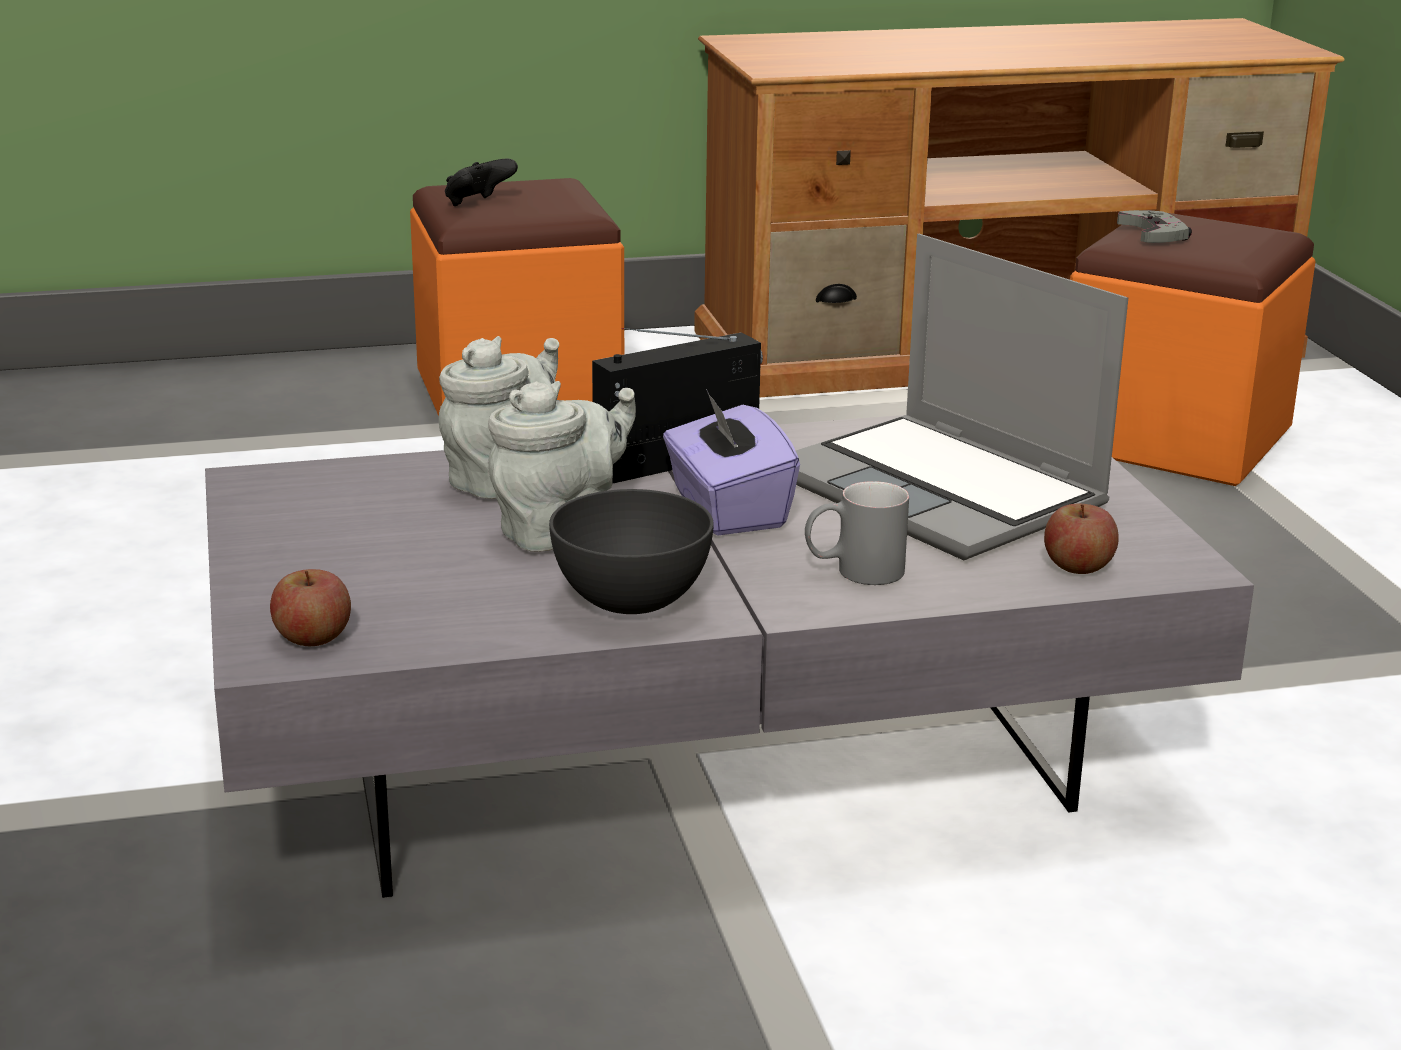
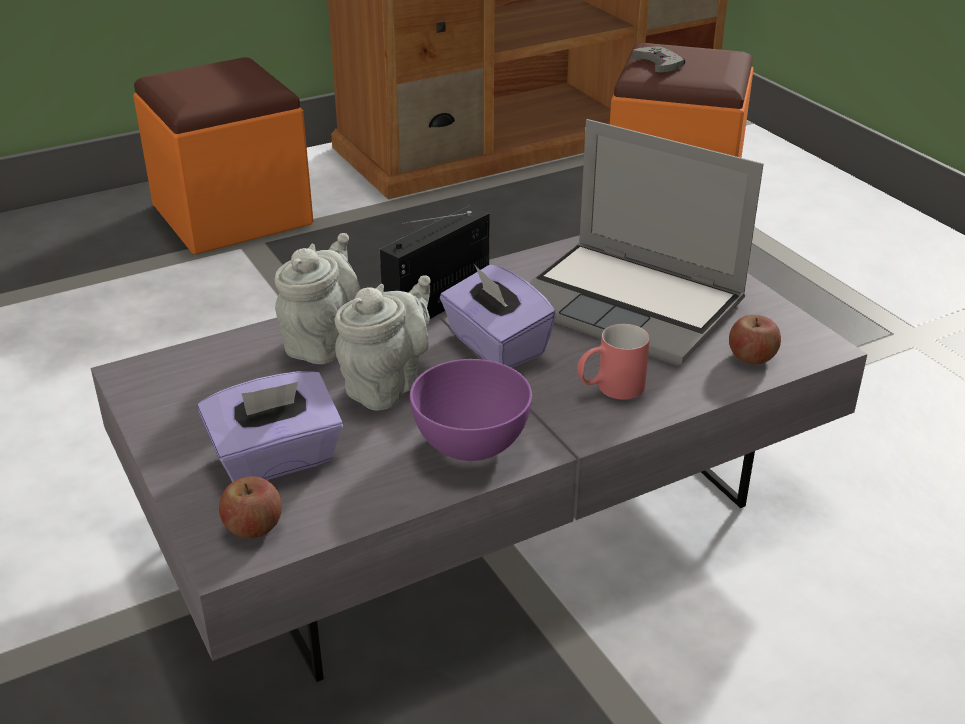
camera: 15 degrees left, 10 degrees up
(378, 581) = (276, 459): none -> purple tissue box
(478, 204) = (191, 90): black game controller -> none
(632, 601) = (471, 445): grey bowl -> purple bowl
(853, 572) = (609, 389): grey mug -> red mug

